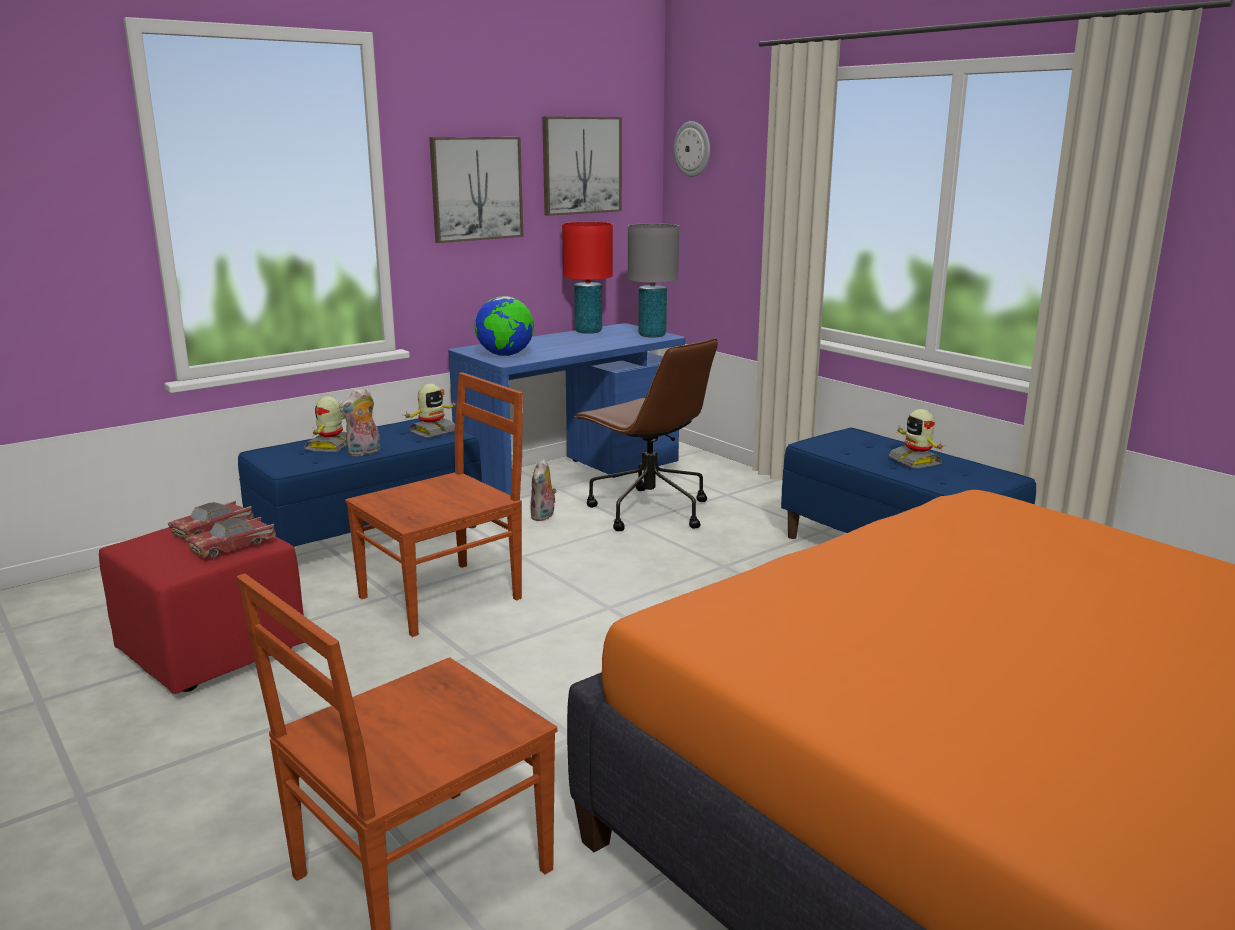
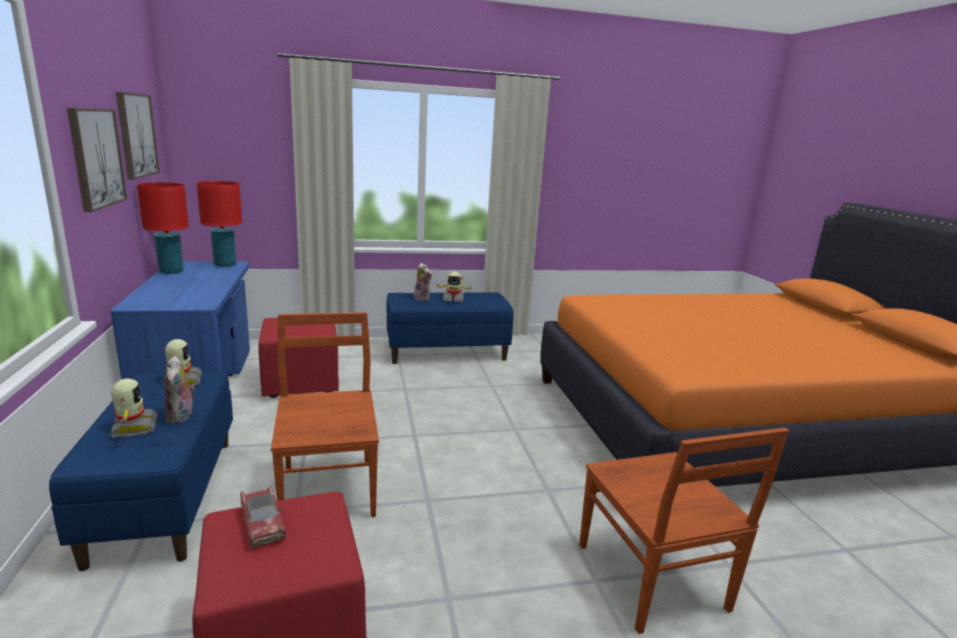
camera: 65 degrees left, 0 degrees up
(232, 546) = (321, 516): toy car -> none
(330, 446) = (133, 427): toy robot -> toy robot turned 150 degrees counterclockwise
(505, 355) = (182, 302): globe -> none
(544, 516) = (253, 416): plush toy -> plush toy (423, 298)
(647, 511) = (301, 383): brown office chair -> red ottoman
(652, 335) = (225, 265): grey table lamp -> red table lamp
(693, 149) = (200, 123): wall clock -> none

